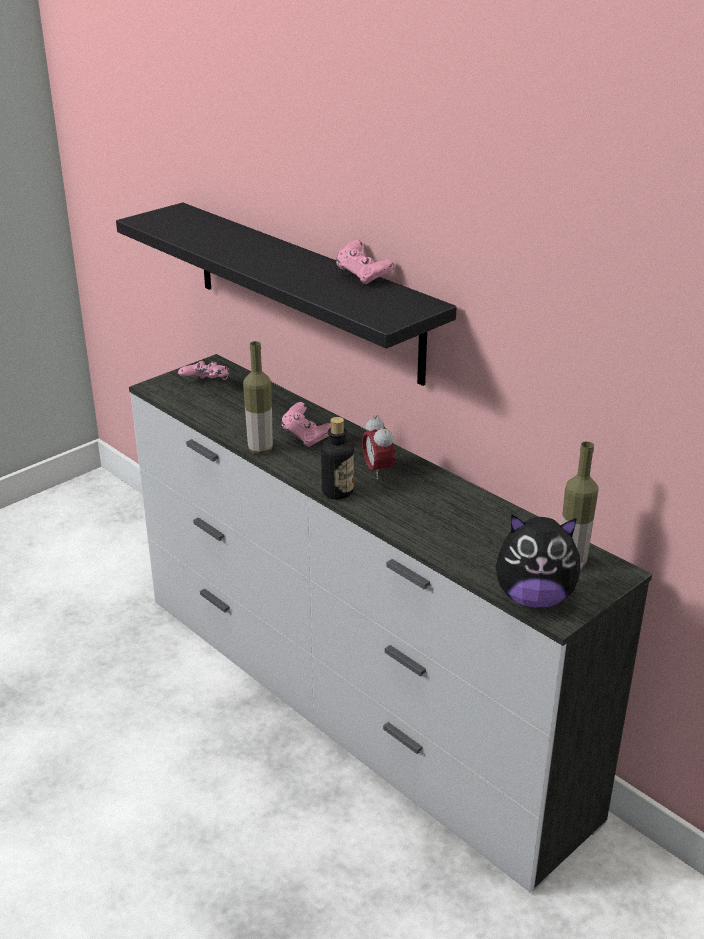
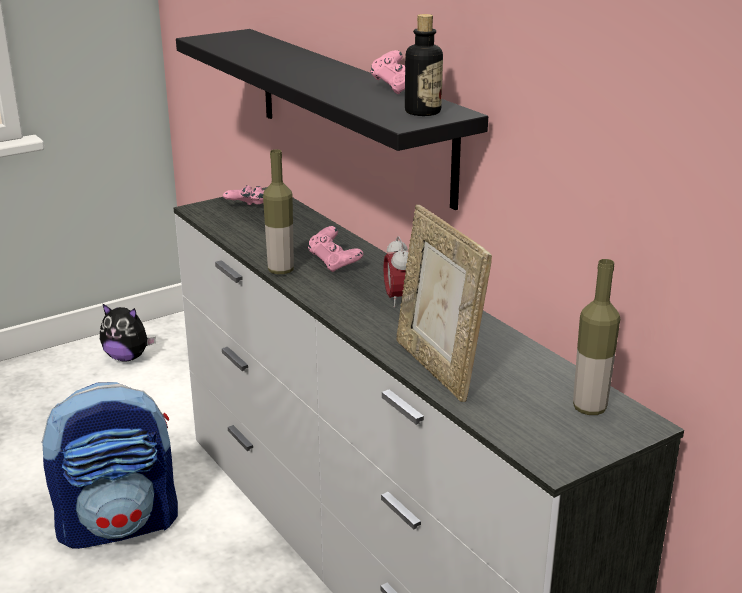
camera: 10 degrees right, 5 degrees down
(106, 694) = (119, 524): none -> backpack
(337, 492) = (346, 316): bottle -> bottle (422, 112)
(434, 537) = (437, 368): none -> picture frame
(534, 598) = (532, 441): plush toy -> plush toy (127, 357)

